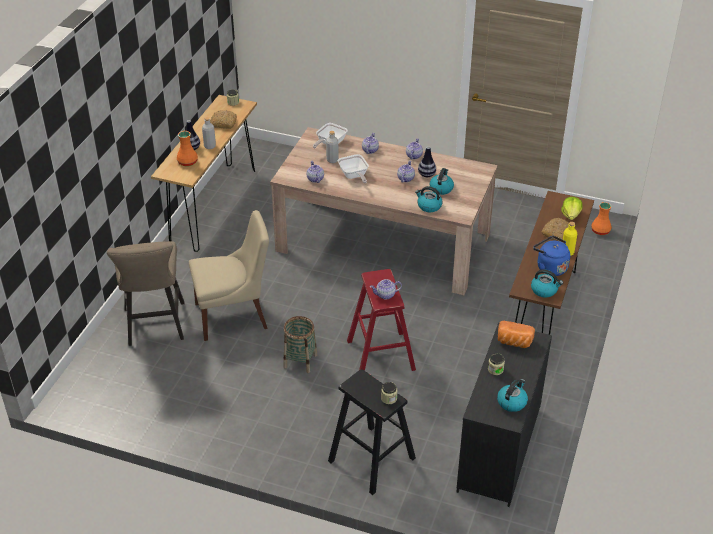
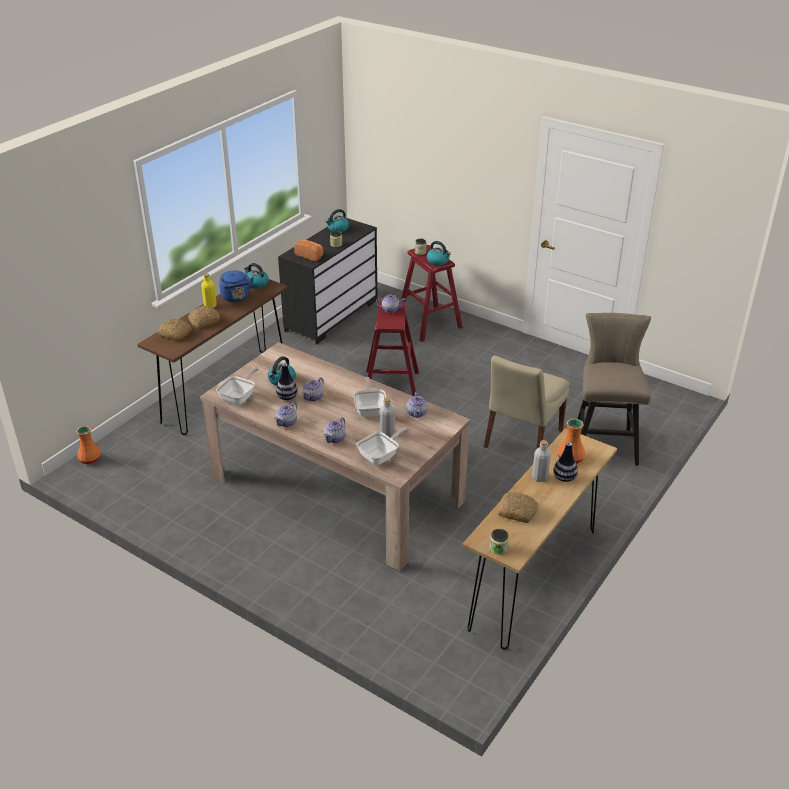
camera: 165 degrees left, 5 degrees down
(234, 315) = (522, 440): beige chair -> beige chair turned 60 degrees counterclockwise
(300, 361) = (465, 392): basket -> none
(371, 459) = (429, 324): black stool -> red stool
(429, 206) = (307, 365): kettle -> kettle (438, 261)
(465, 169) = (239, 397): none -> frying pan
(571, 215) = (174, 334): lettuce -> bread

